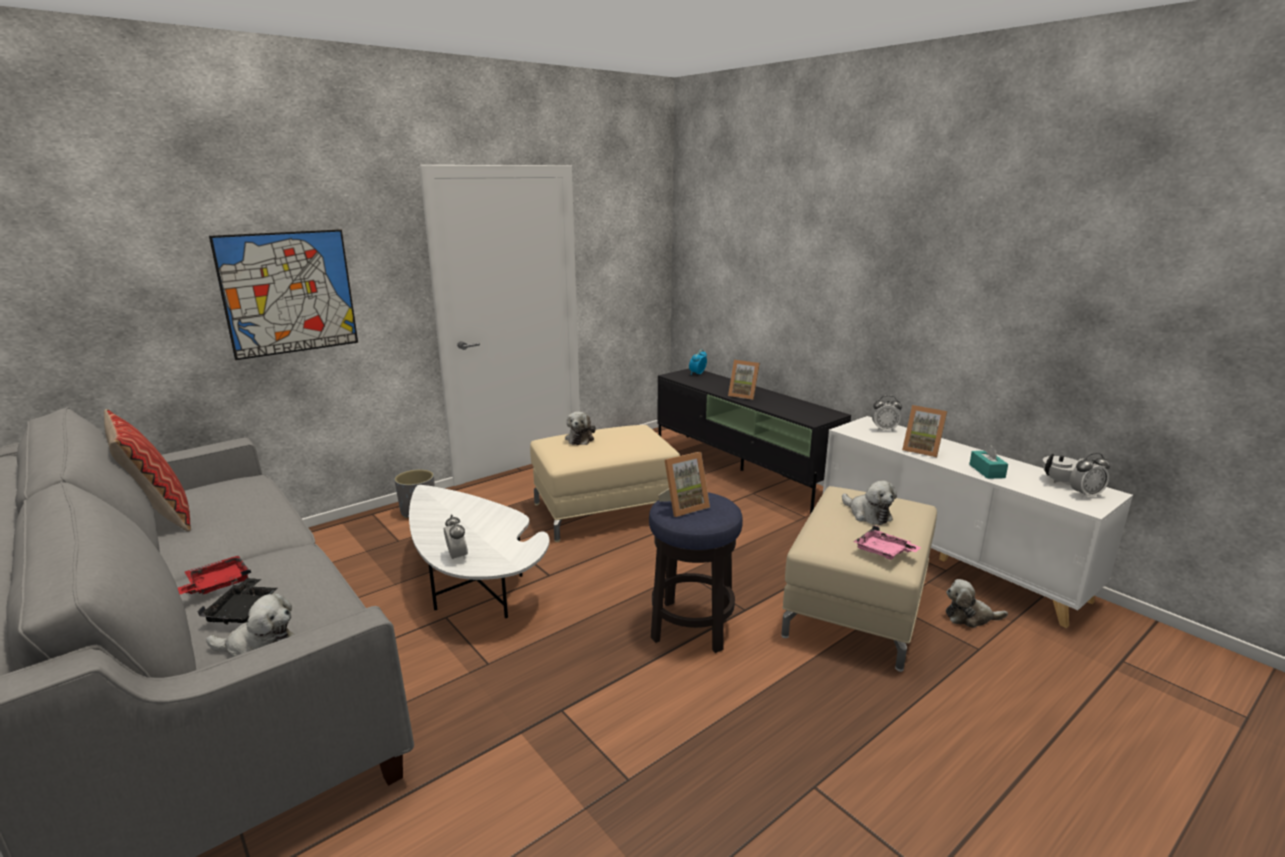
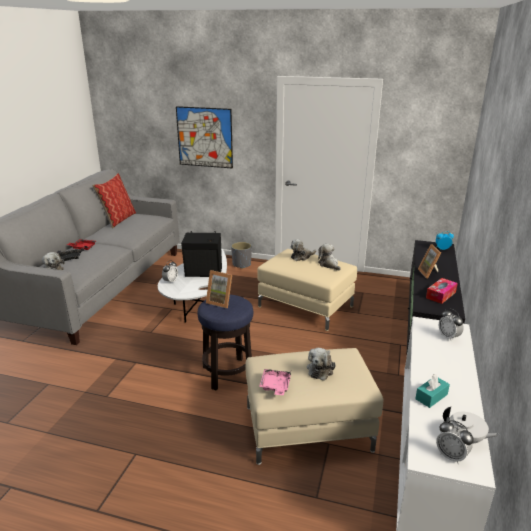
camera: 55 degrees right, 5 degrees up
(478, 521) = (204, 273): none -> black speaker
(795, 407) = (440, 295): none -> tissue box
(922, 450) = (431, 360): picture frame -> none
(970, 617) = (353, 485): plush toy -> plush toy (329, 264)

